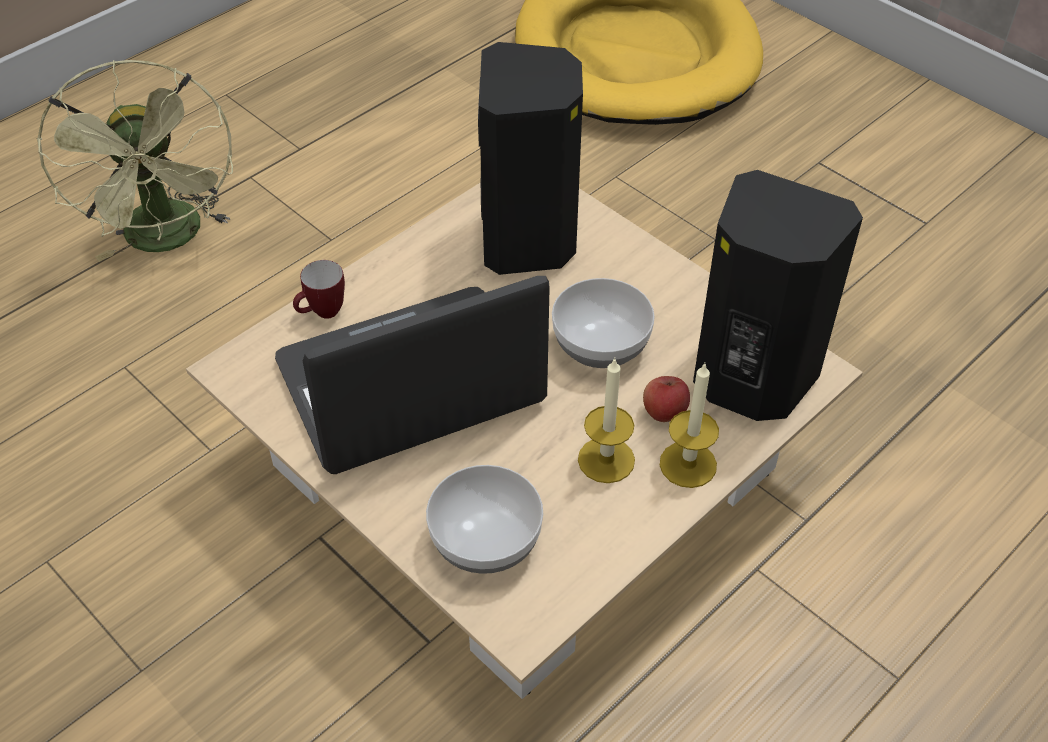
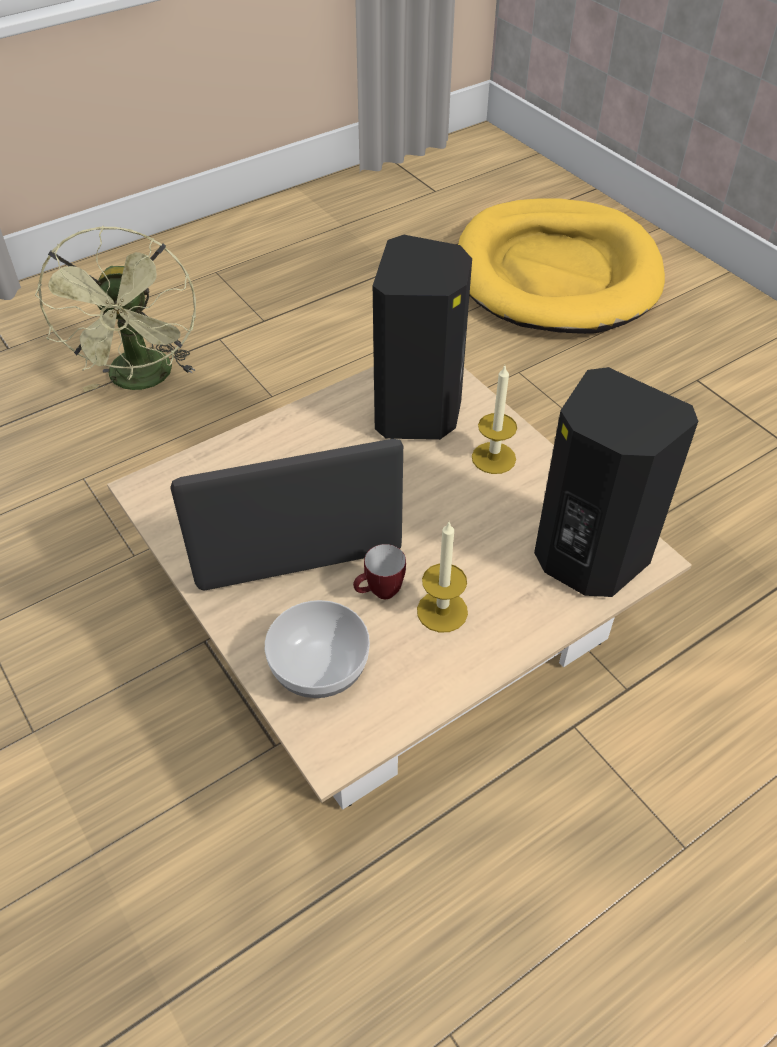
camera: 10 degrees right, 0 degrees up
(322, 314) = (230, 453): mug -> mug (379, 594)
(602, 346) = (461, 510): bowl -> none
(664, 412) = (503, 576): apple -> none
(688, 464) = (514, 626): candle -> candle (493, 458)

